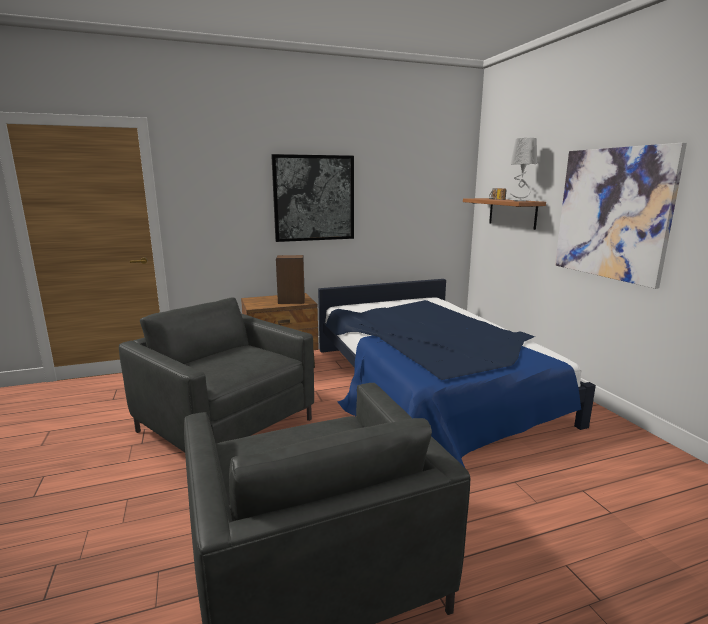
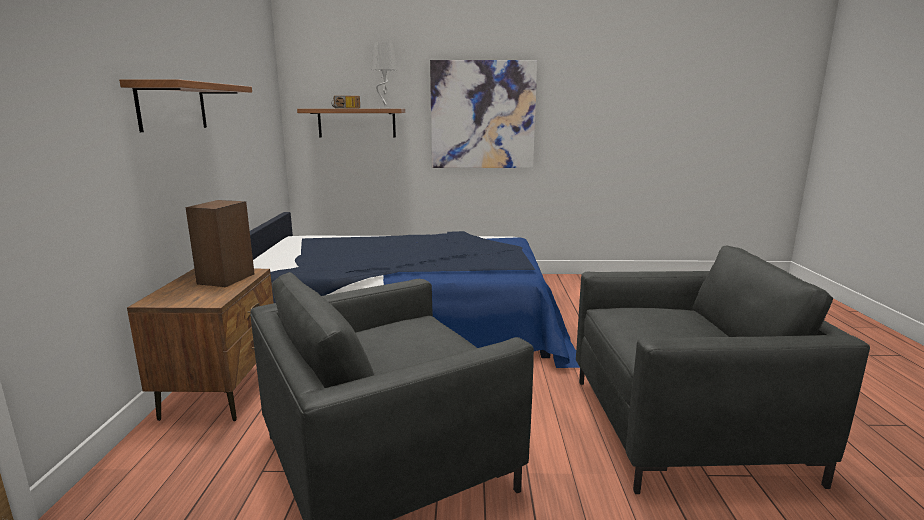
camera: 70 degrees left, 0 degrees up
(314, 198) = (172, 106): picture -> shelf

